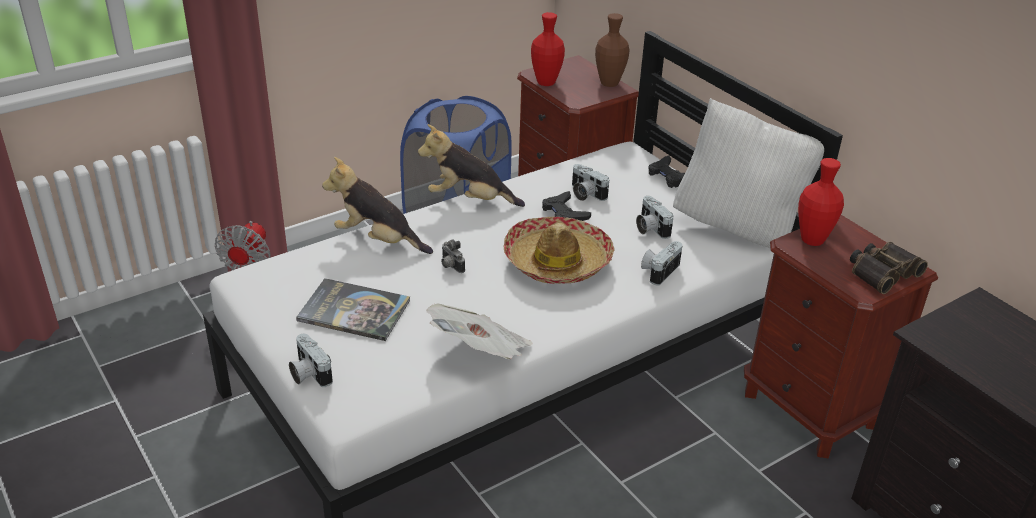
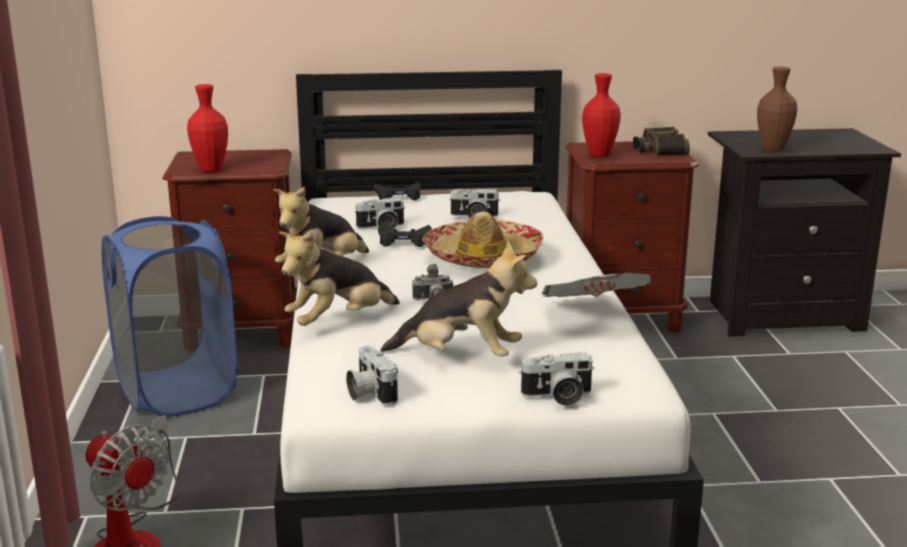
camera: 60 degrees left, 15 degrees down
(354, 311) = (461, 357): book -> plush toy
(609, 83) = (256, 153): brown vase -> brown vase (773, 149)
(659, 270) = (540, 229): camera -> camera (369, 393)
(739, 228) = (506, 196): white pillow -> none

